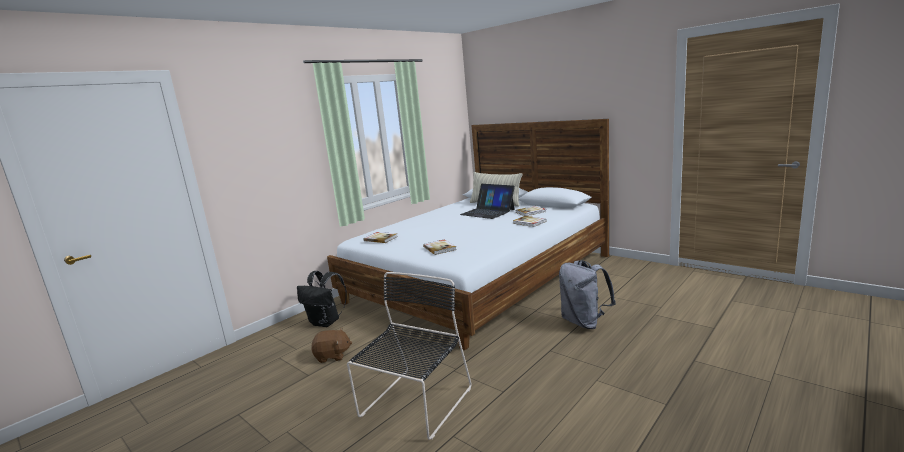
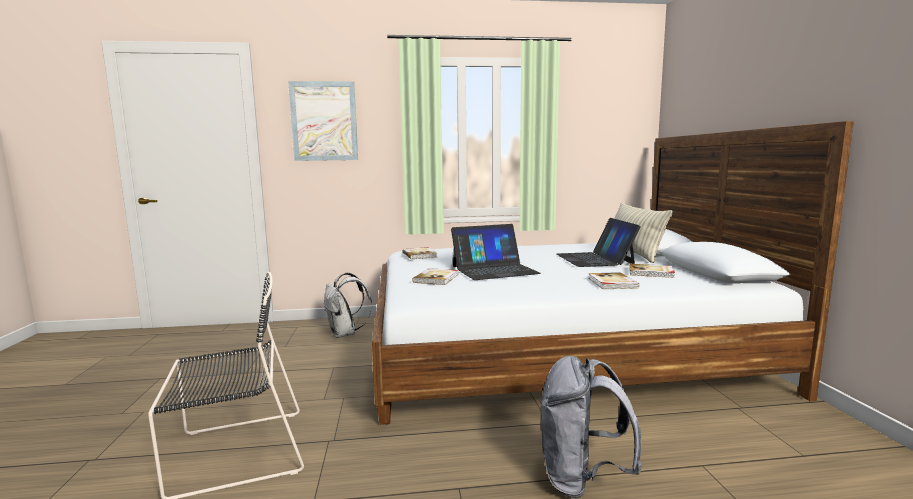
camera: 40 degrees right, 5 degrees down
(254, 141) = (324, 121): none -> picture
(326, 322) = (345, 334): black backpack -> white backpack
(332, 356) = (289, 365): brown plush toy -> none
(455, 233) = (494, 270): none -> laptop

